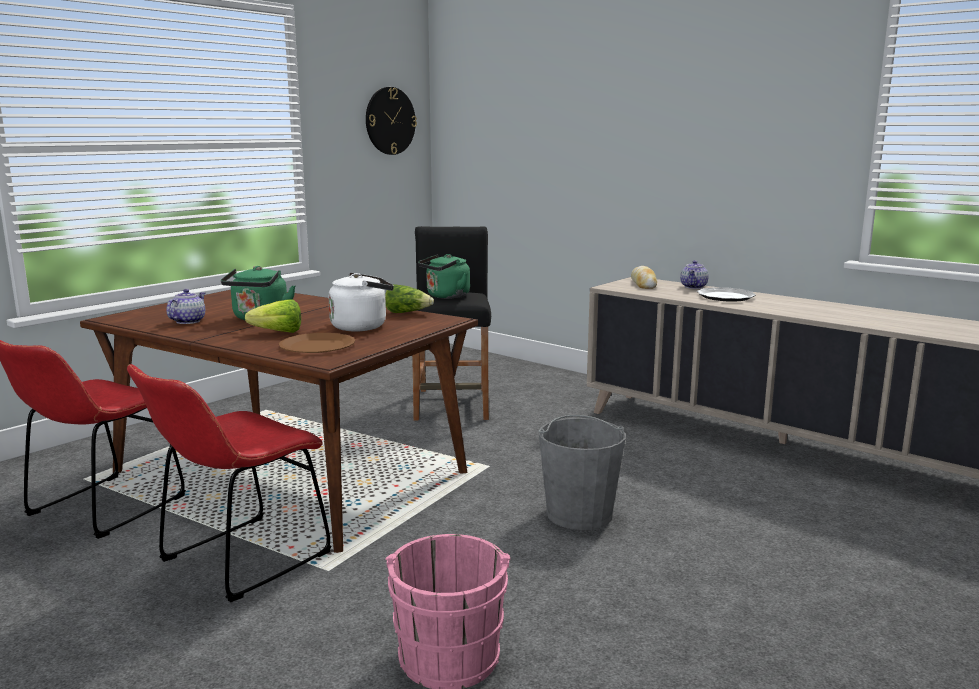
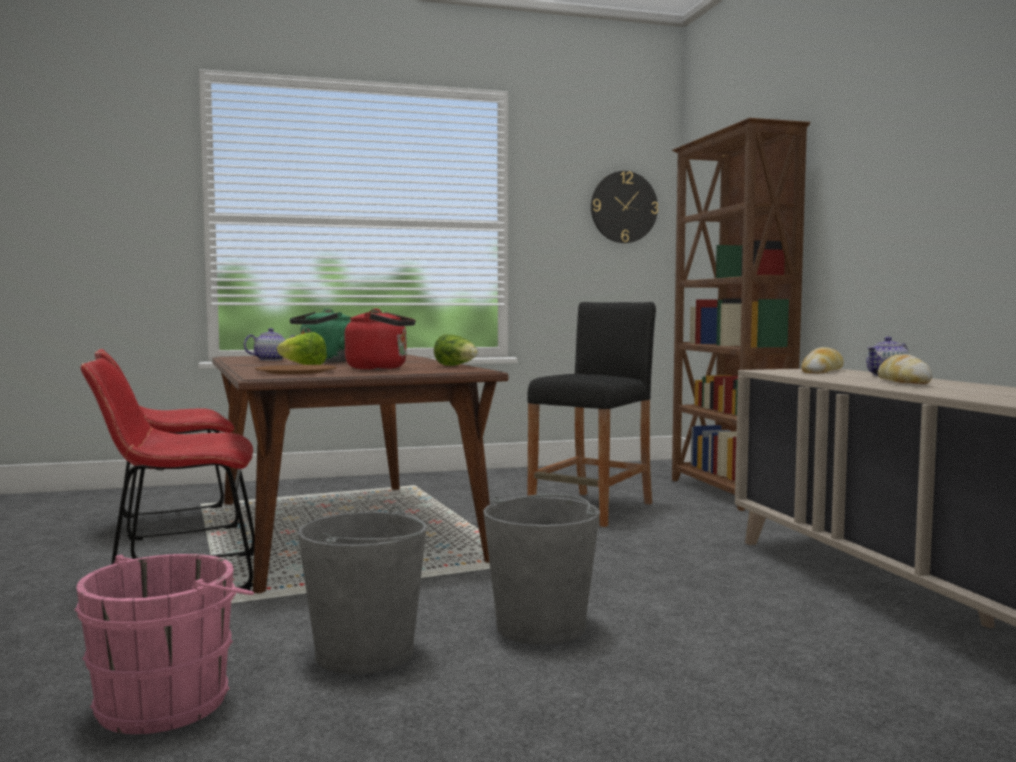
camera: 35 degrees right, 10 degrees down
(362, 326) = (381, 368): white kettle -> red kettle
(446, 296) = (577, 374): green kettle -> none
(509, 571) = (365, 653): none -> grey bucket
(520, 369) = (728, 493): none -> brown bookcase
(725, 297) = (903, 382): plate -> bread

